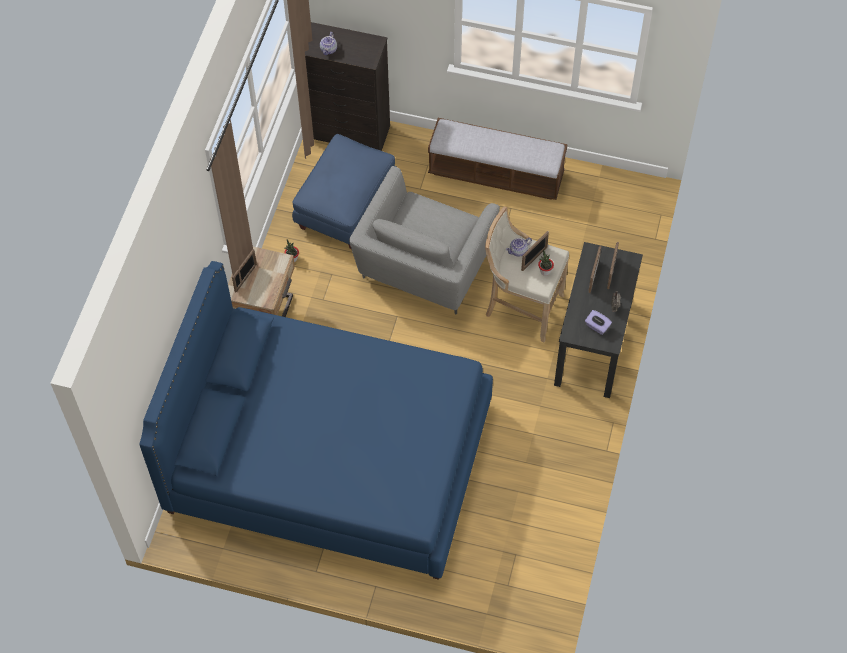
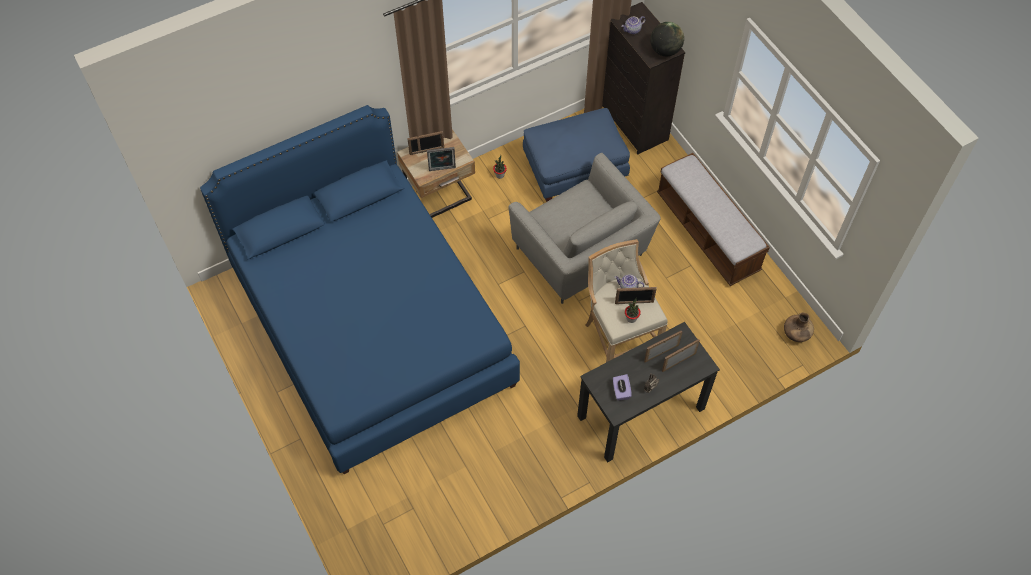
camera: 45 degrees right, 0 degrees up
(276, 282) = (442, 170): none -> picture frame
(371, 47) = (665, 51): none -> globe
(424, 267) = (581, 254): grey armchair -> grey armchair turned 105 degrees counterclockwise
(634, 197) = (796, 334): none -> brown vase

